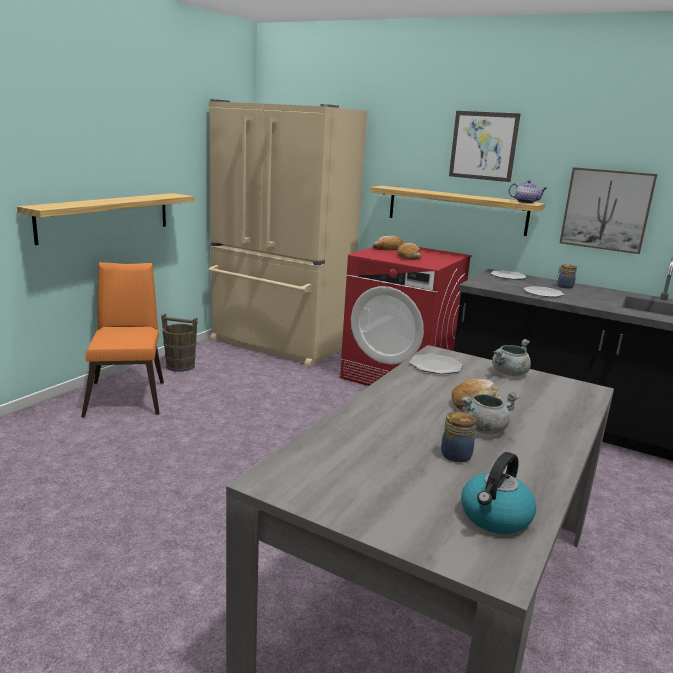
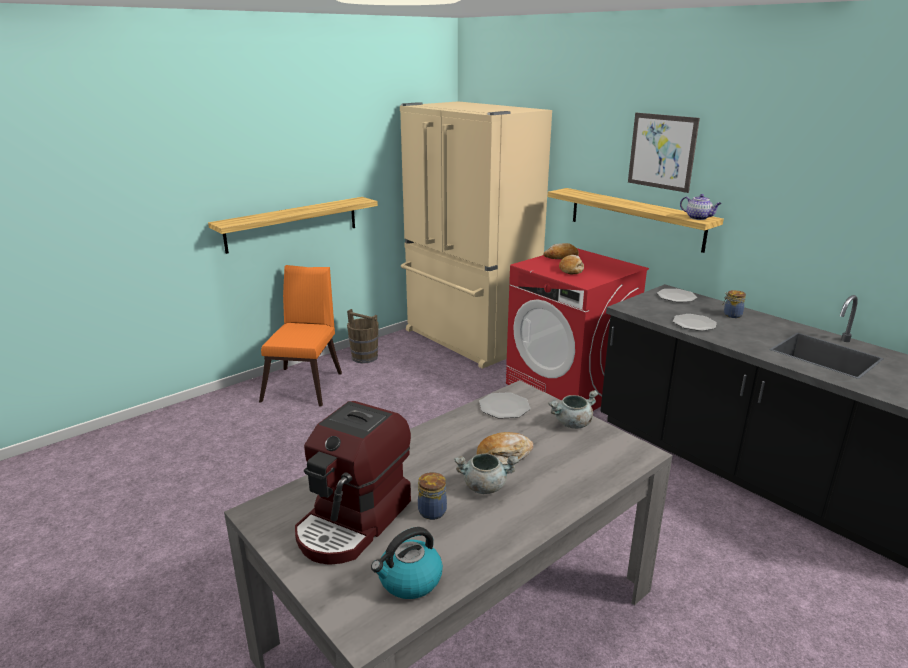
camera: 20 degrees right, 5 degrees up
(386, 474) = (354, 521): none -> coffee machine
(606, 209) = (789, 231): picture -> none

